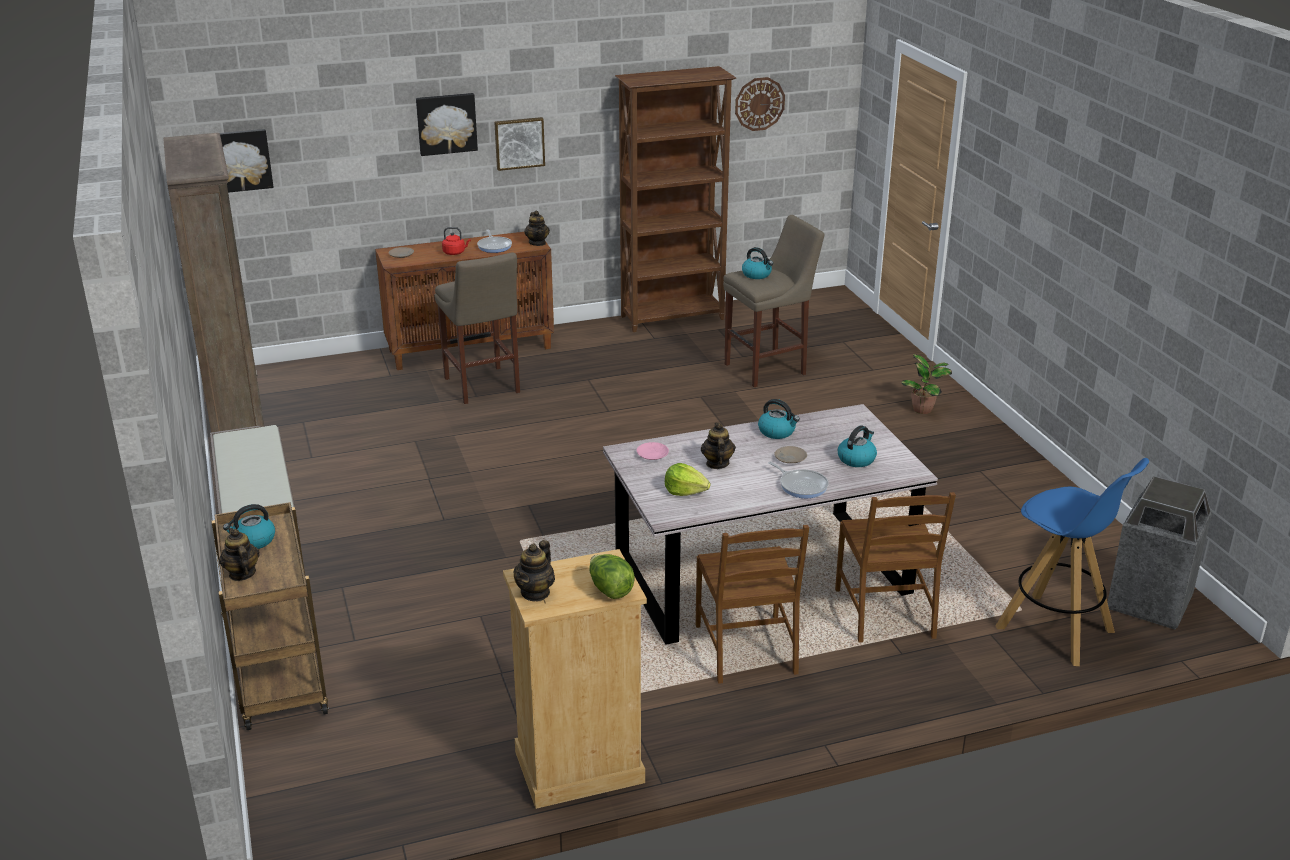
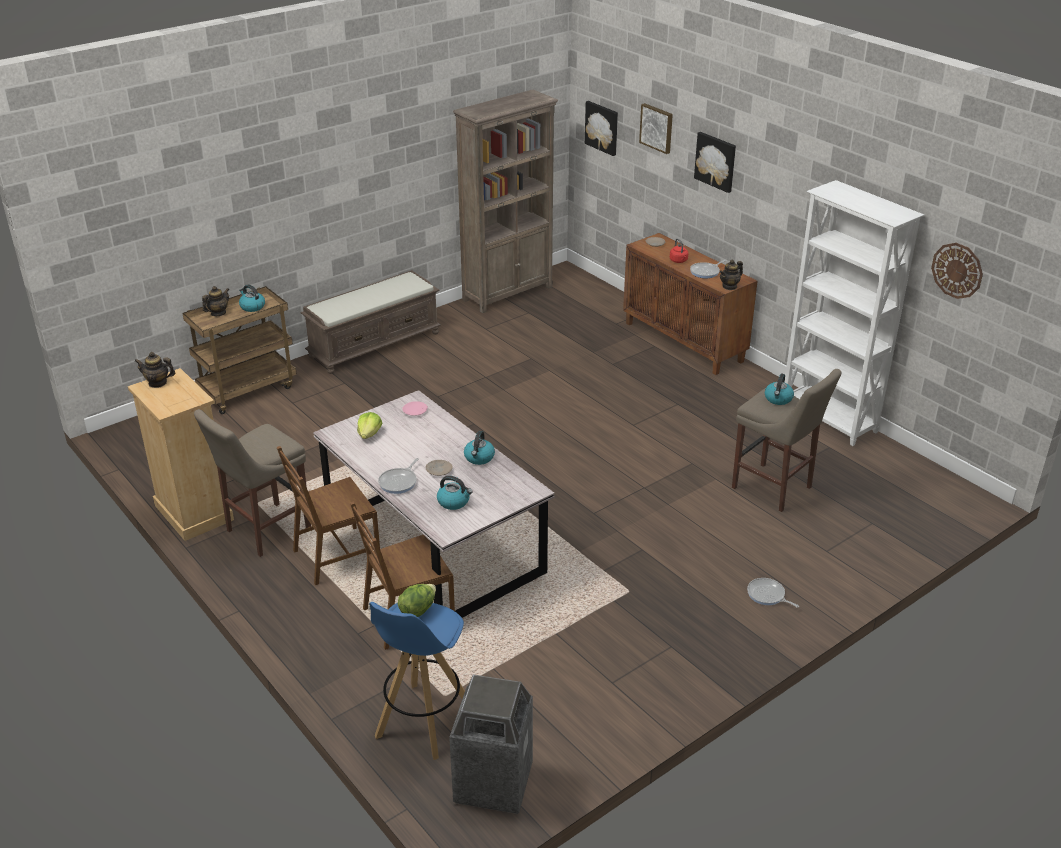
camera: 70 degrees right, 5 degrees up
(483, 387) = (628, 363): beige stool -> beige stool (265, 531)
(519, 143) = (759, 202): picture -> picture (657, 128)
(610, 590) = (165, 406): lettuce -> lettuce (418, 610)
(673, 318) = (828, 419): brown bookcase -> white bookcase
(717, 464) = (415, 440): teapot -> none
(924, 410) = (767, 595): potted plant -> frying pan

